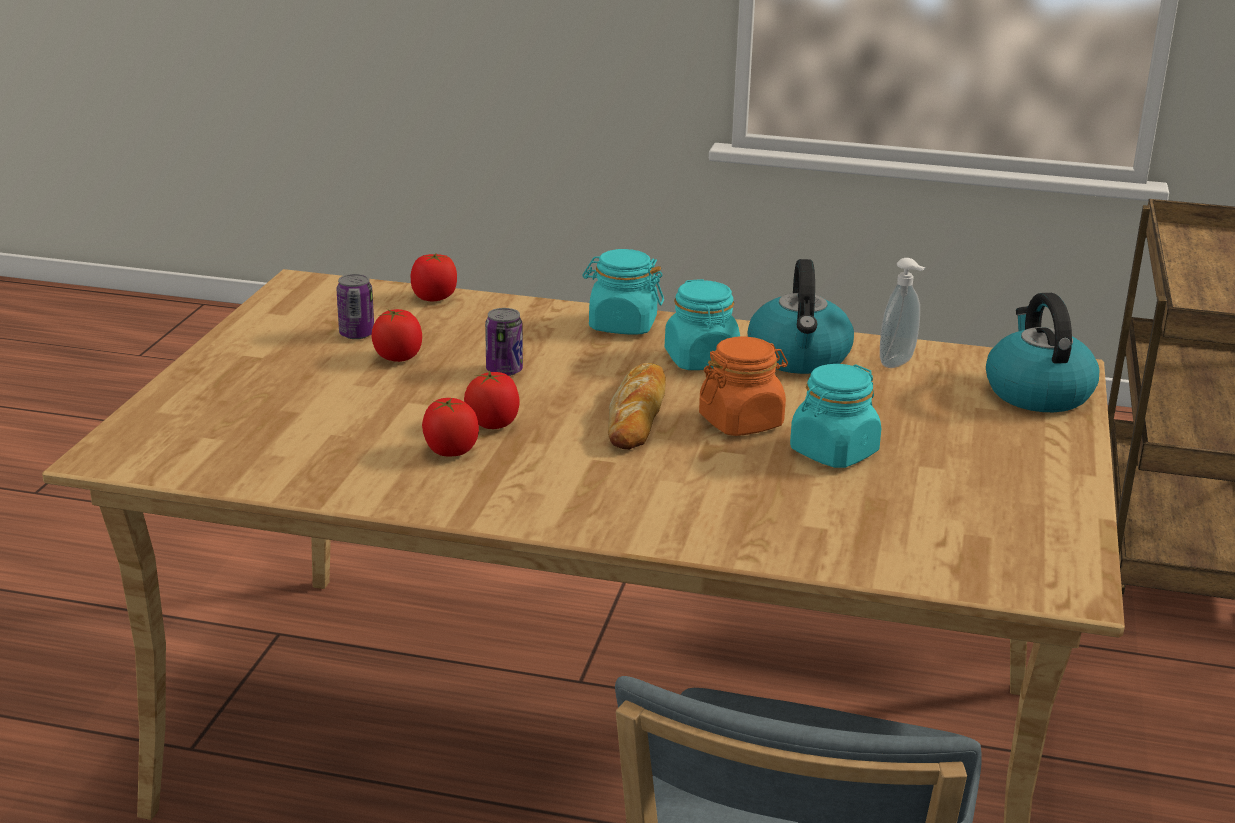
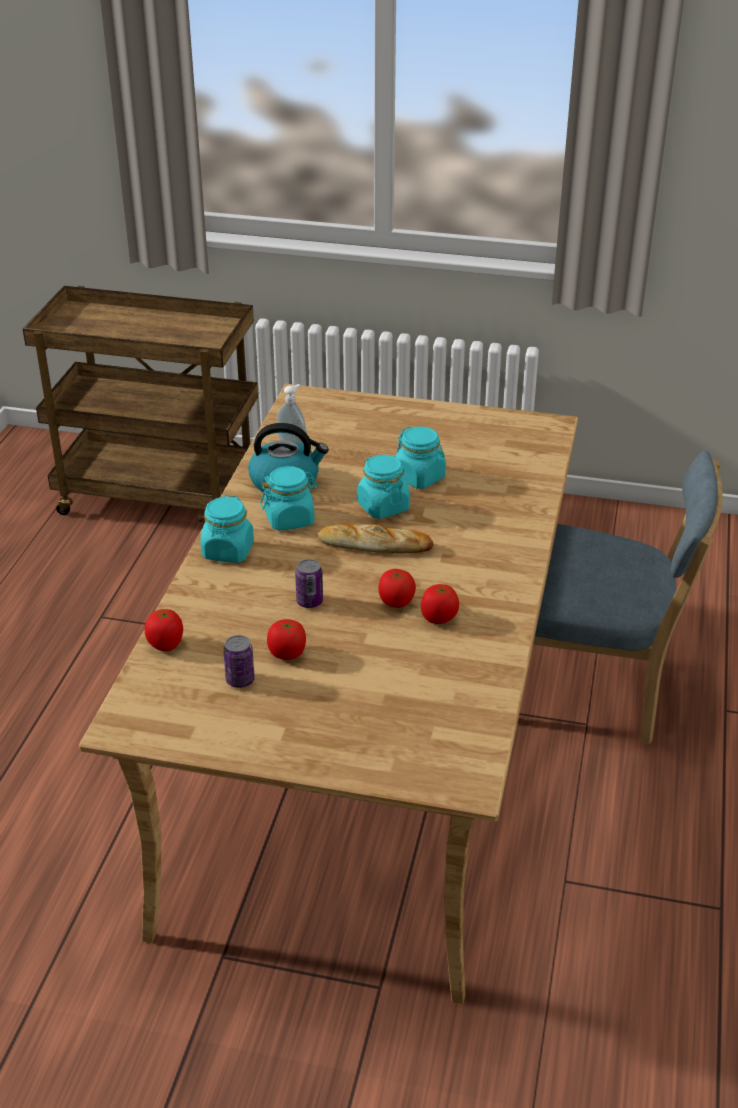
camera: 90 degrees left, 10 degrees up
(741, 422) = (383, 506): orange jar -> turquoise jar
(1036, 392) = (334, 408): kettle -> none

